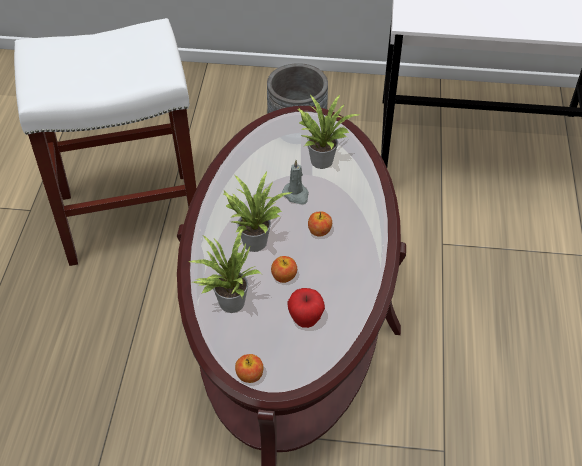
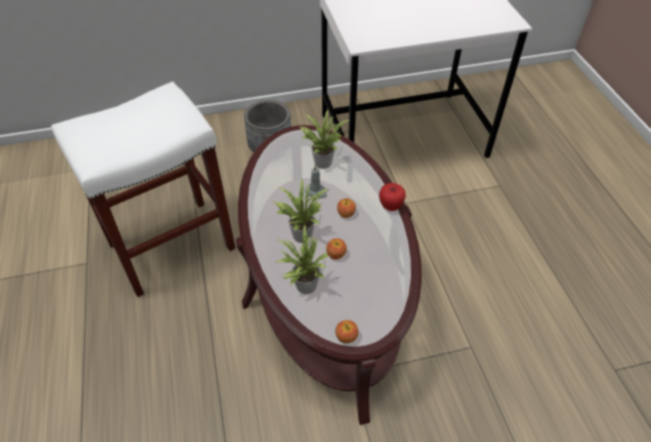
camera: 20 degrees left, 0 degrees up
(305, 320) = (367, 282): apple -> apple (390, 206)

